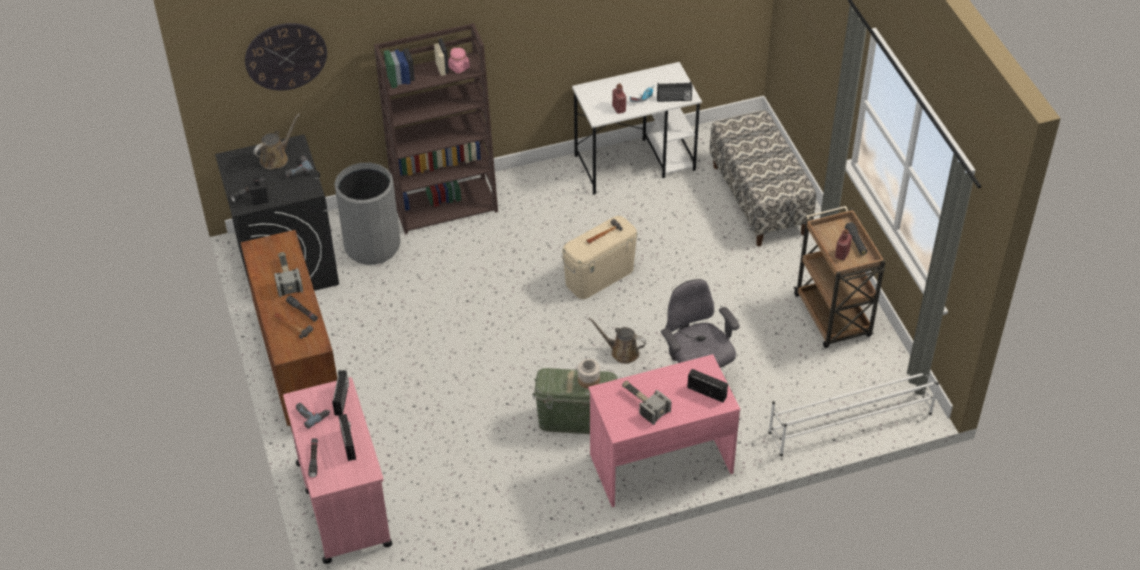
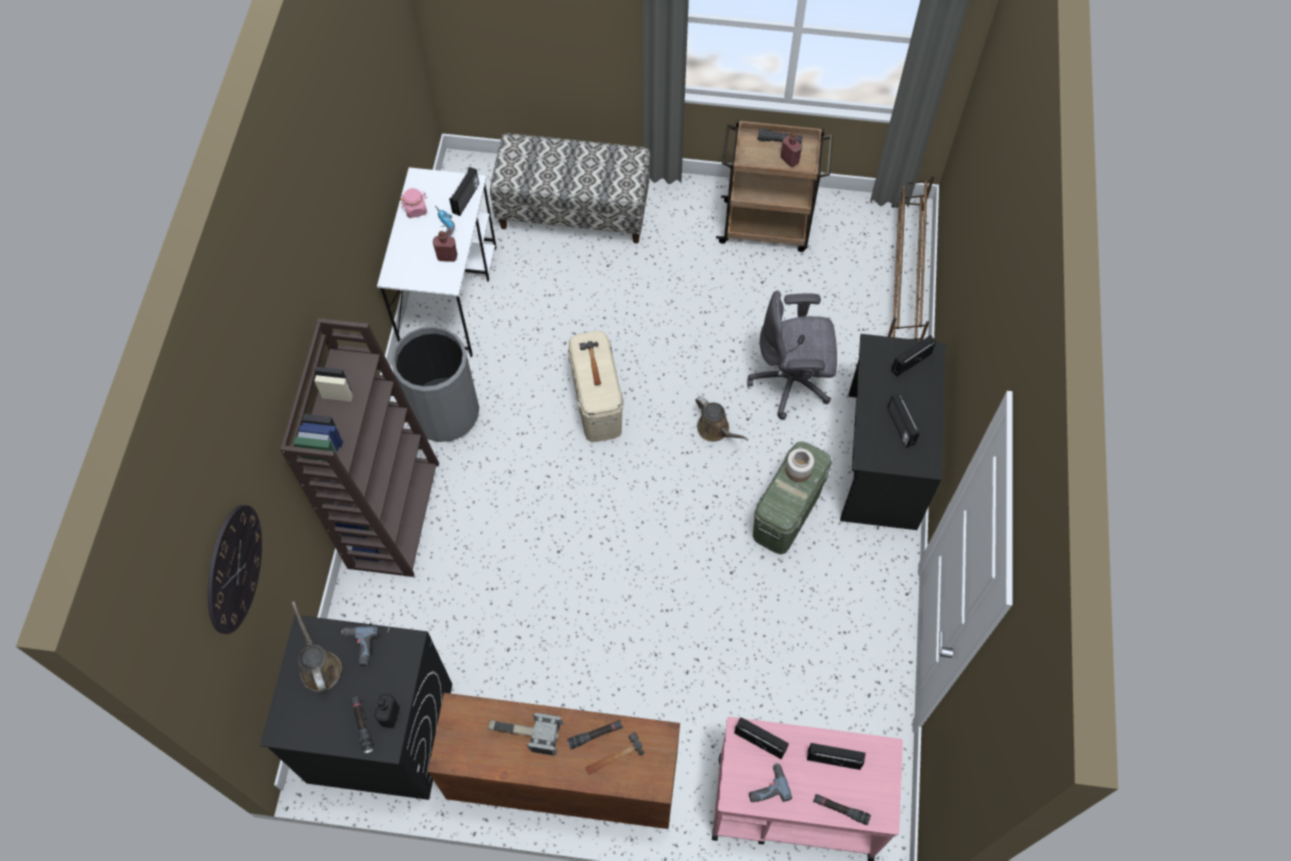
camera: 65 degrees left, 15 degrees up
(372, 245) = (409, 621): grey trash can -> grey trash can (444, 412)
(459, 67) = (349, 375): pink jar -> pink jar (416, 209)
(622, 352) = (715, 430): brown watering can -> brown watering can turned 90 degrees counterclockwise
(643, 403) = (900, 427): hammer -> radio
(660, 463) = (879, 460): pink desk -> black desk
(849, 423) = (904, 277): white shoe rack -> brown shoe rack

